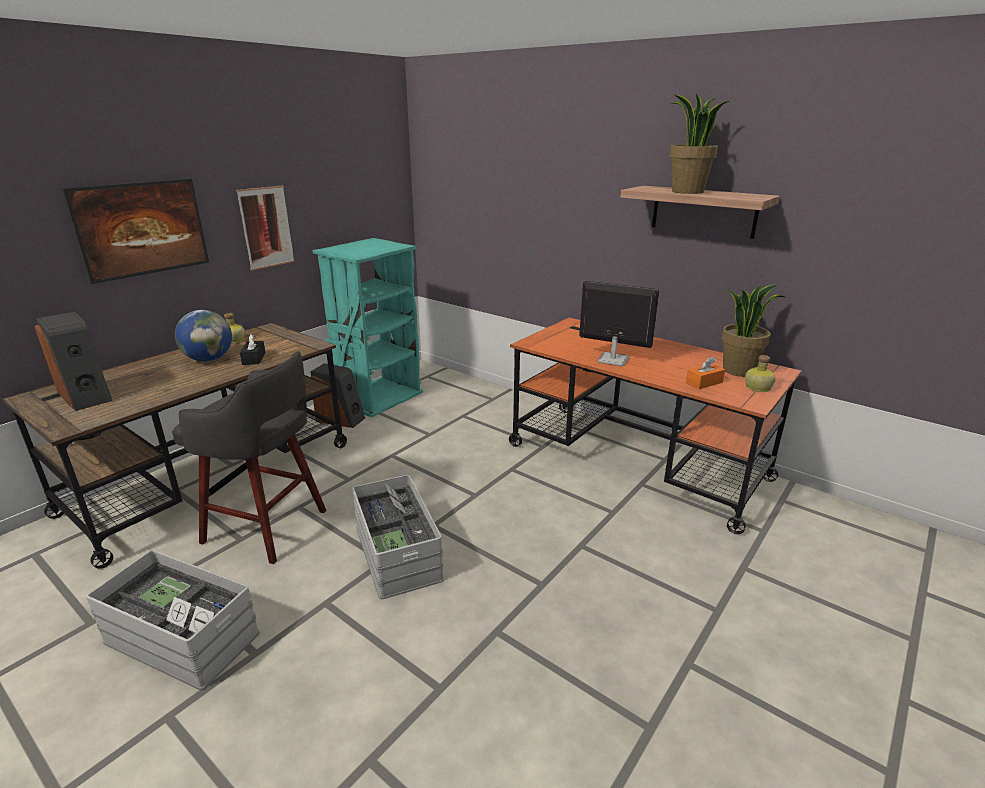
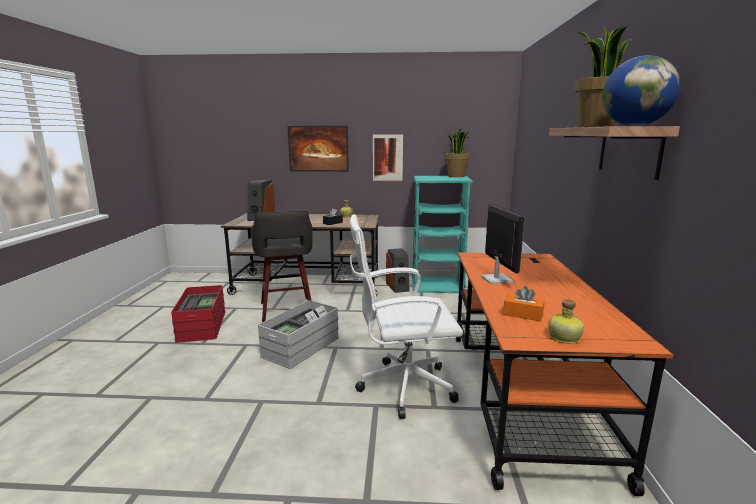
camera: 55 degrees right, 10 degrees down
(184, 636) = (202, 325): grey storage box -> red storage box
(209, 359) = (320, 219): globe -> globe (634, 126)
(564, 516) = (401, 387): none -> white office chair
(738, 370) = (589, 324): potted plant -> potted plant (456, 176)

